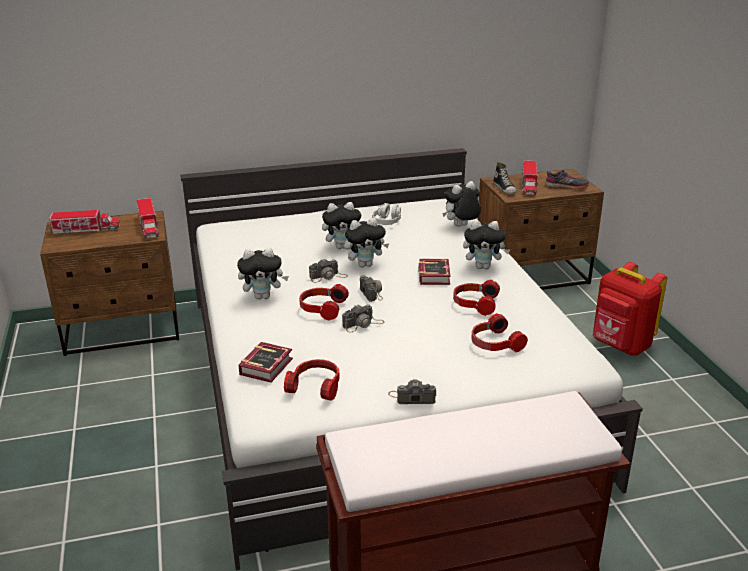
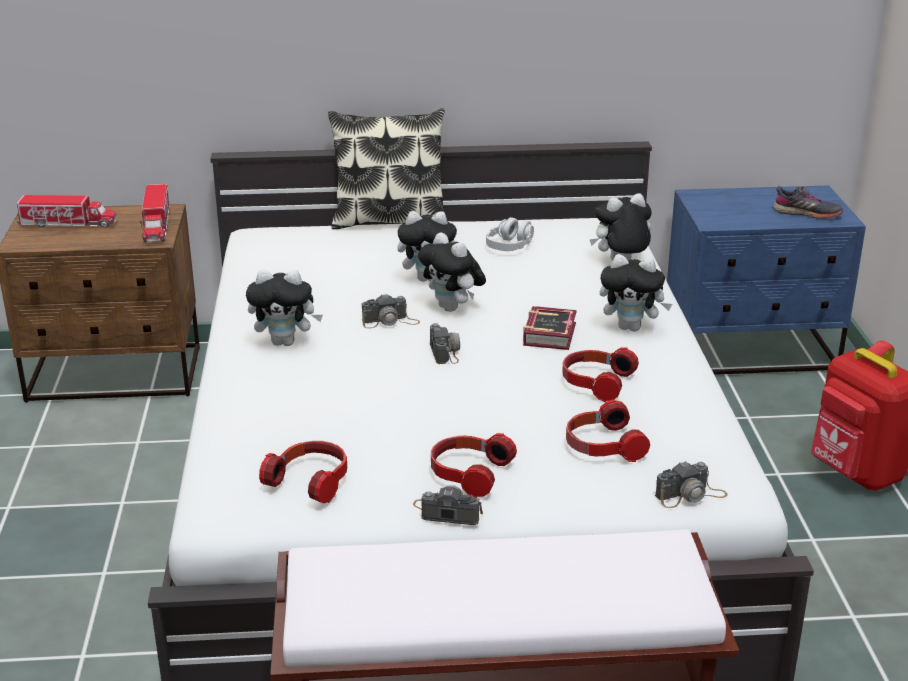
camera: 10 degrees right, 0 degrees up
(268, 366) = (254, 443): book -> none
(302, 211) = (389, 220): none -> pillow
(322, 308) = (363, 368): headphones -> headphones (468, 473)
(363, 324) = (414, 397): camera -> camera (690, 495)
(365, 264) = (452, 308): plush toy -> plush toy turned 60 degrees clockwise
(504, 189) = (707, 209): shoe -> none
(529, 185) = (747, 207): toy truck -> none
(533, 276) = (751, 351): brown nightstand -> blue nightstand

